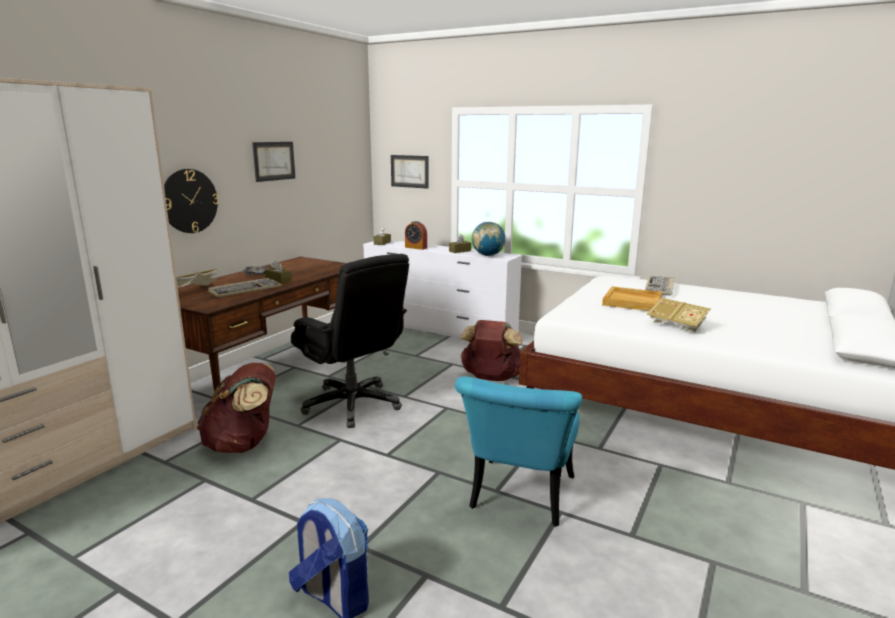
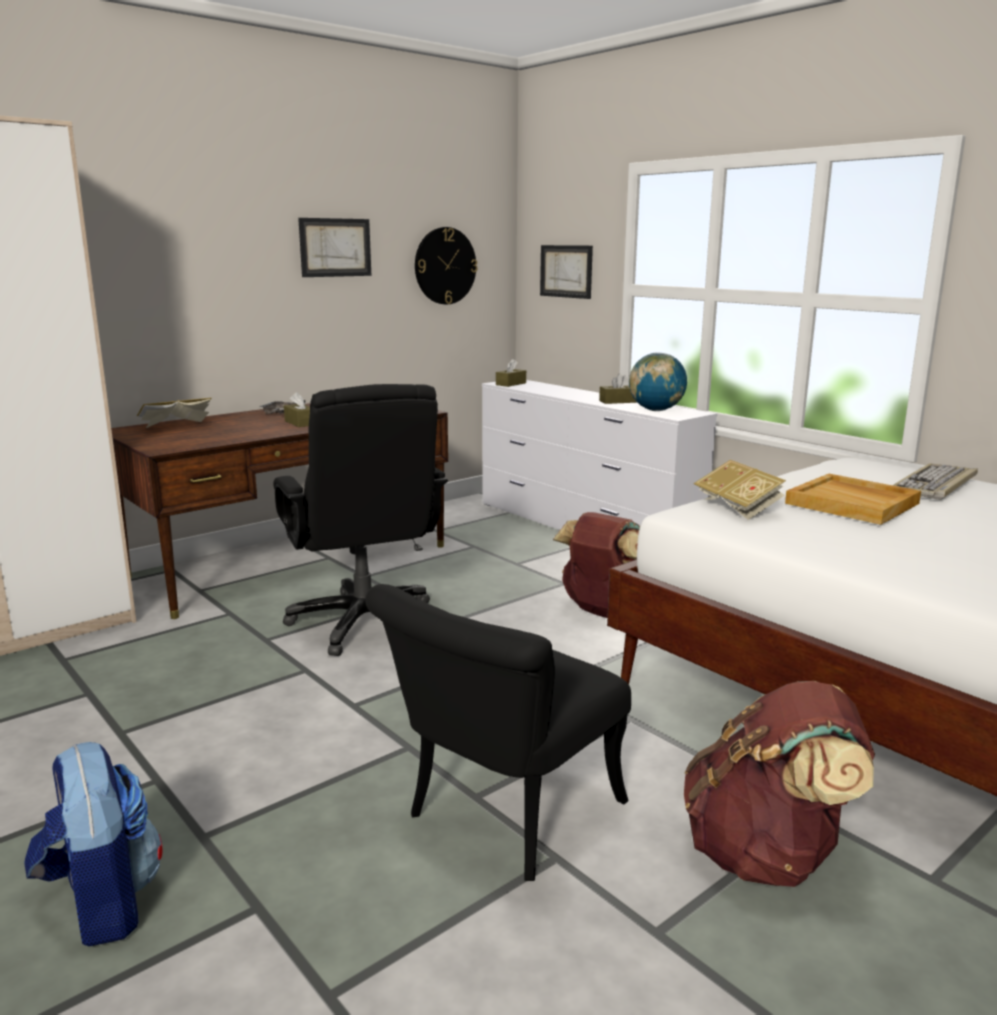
camera: 20 degrees right, 0 degrees up
(189, 201) = (189, 299): wall clock -> wall clock (445, 266)
(243, 444) = (175, 654): brown backpack -> brown backpack (767, 854)
(245, 290) = (240, 431): keyboard -> none
(416, 247) = (554, 393): alarm clock -> none
(519, 499) = (502, 819): turquoise chair -> black chair
(676, 326) = (897, 553): book -> book (738, 507)

